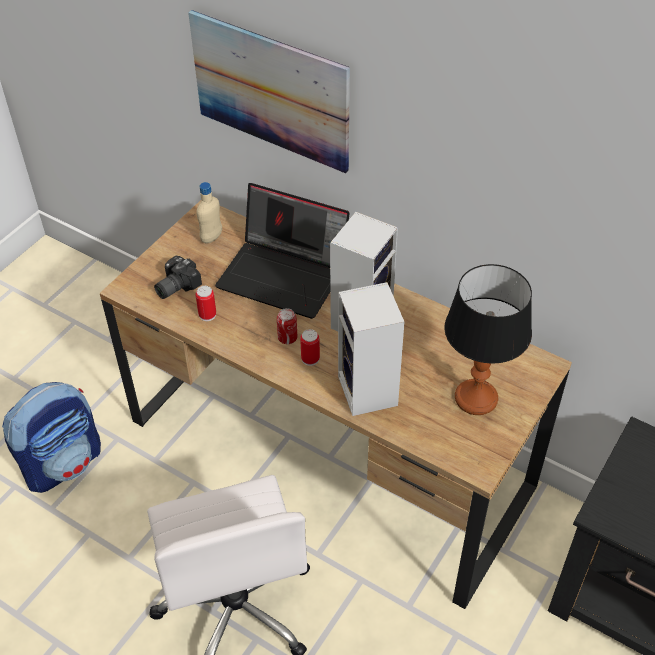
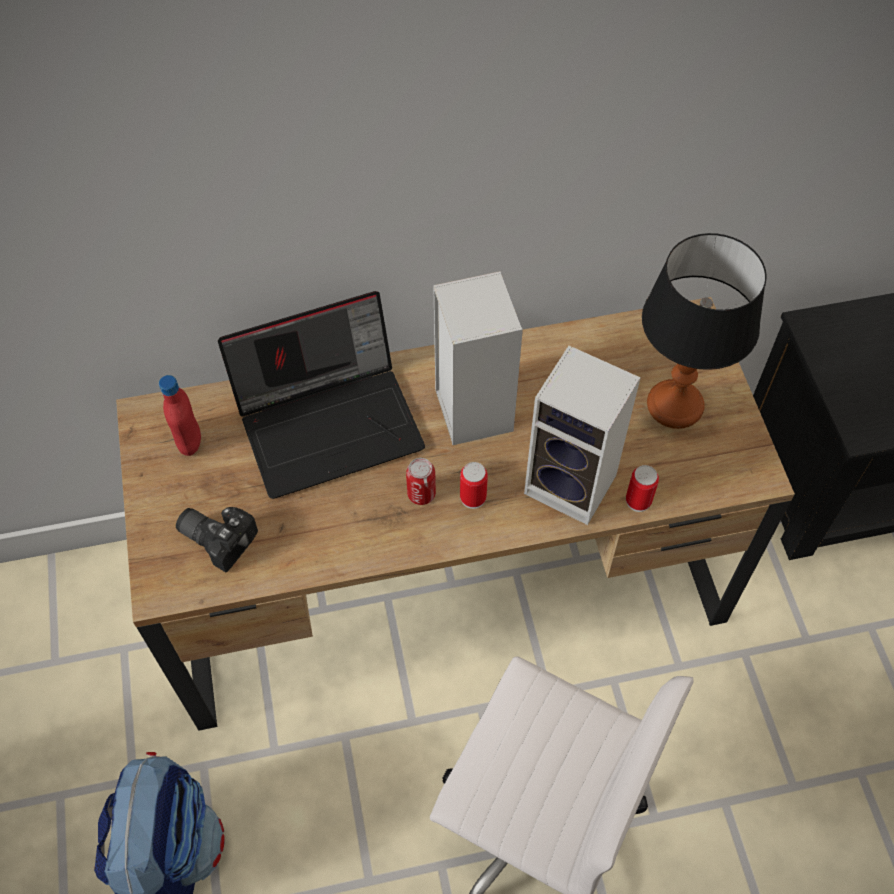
camera: 45 degrees left, 10 degrees up
(175, 286) = (218, 536): camera -> camera turned 120 degrees clockwise
(207, 315) = (300, 540): can -> can (638, 501)
(211, 237) = (189, 441): beige bottle -> red bottle
(271, 91) = (207, 196): picture -> none

